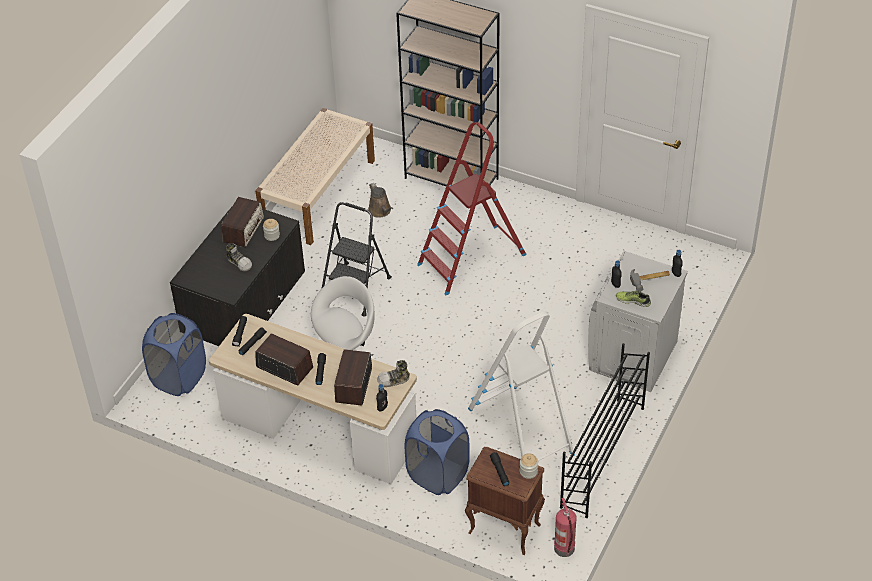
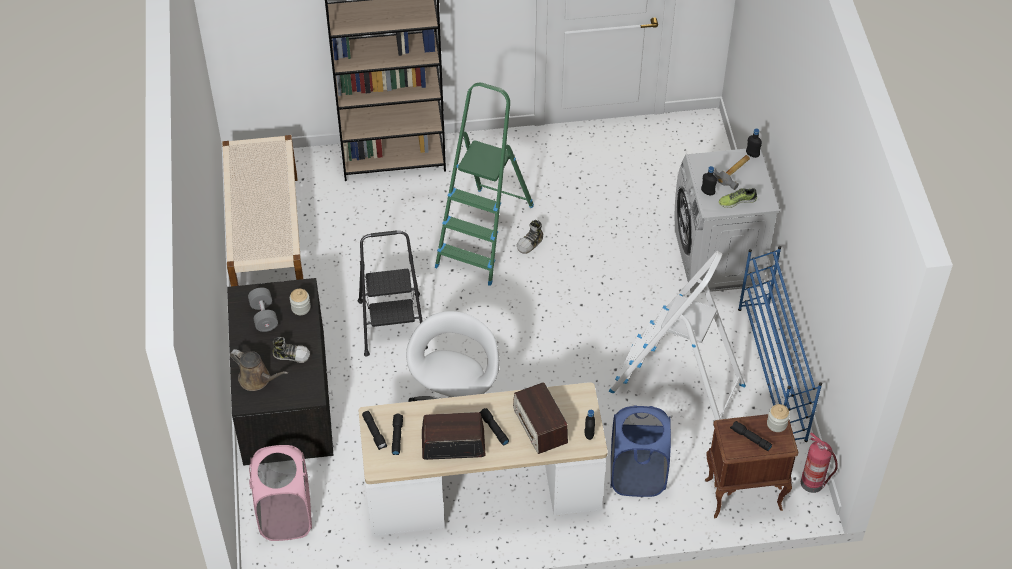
camera: 35 degrees left, 5 degrees up
(179, 377) = (286, 516): blue laundry basket -> pink laundry basket
(243, 229) = (264, 316): radio -> grey dumbbell
(380, 211) = (349, 227): brown watering can -> brown watering can (257, 379)
(394, 380) = (575, 399): shoe -> shoe (530, 243)
(471, 260) = (484, 236): red step ladder -> green step ladder
(602, 457) = (771, 374): black shoe rack -> blue shoe rack

